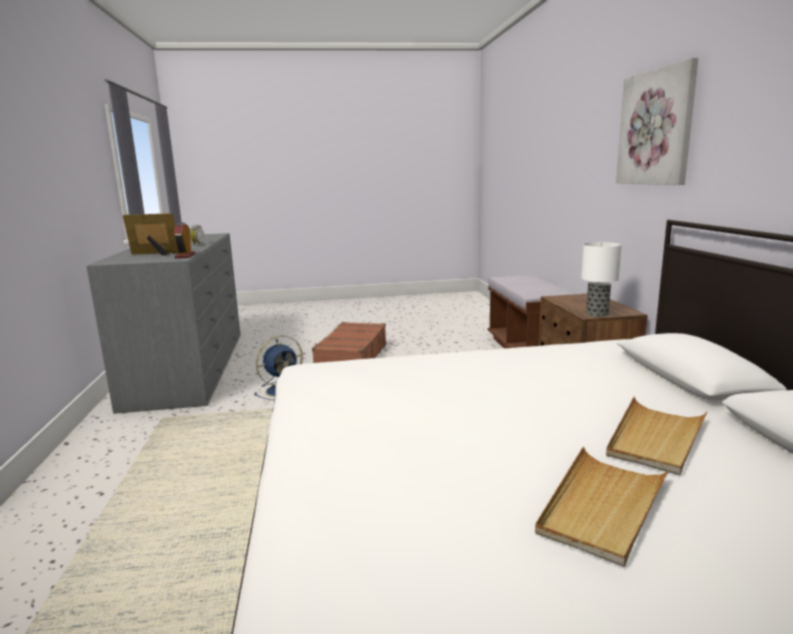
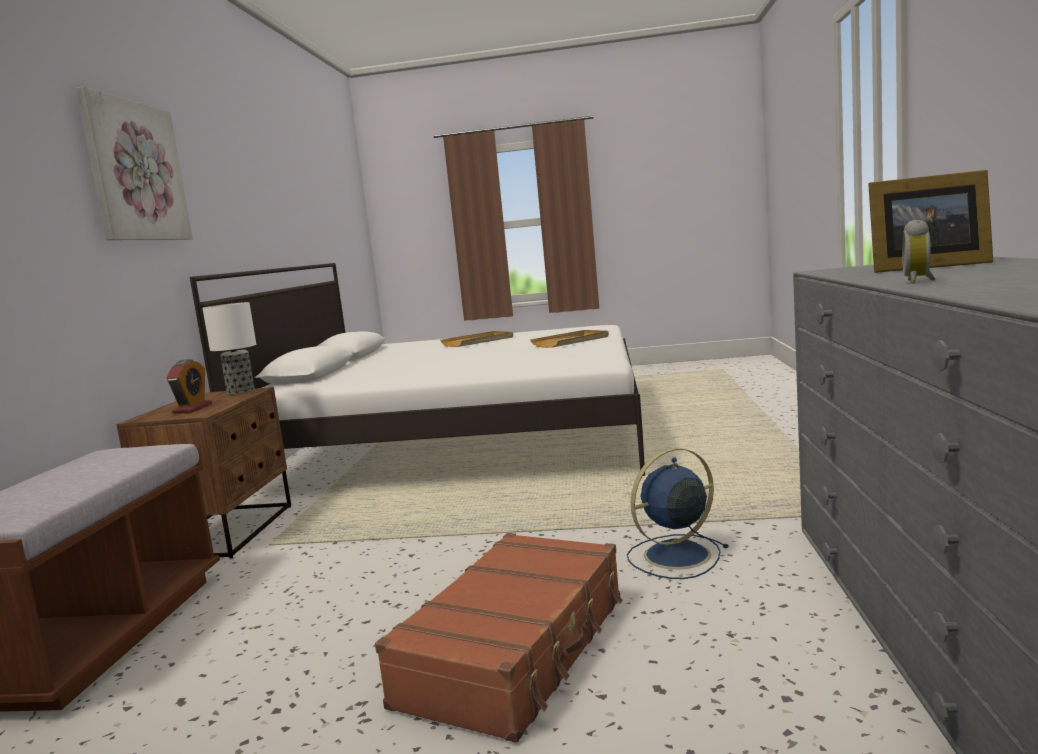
camera: 165 degrees left, 5 degrees down
(185, 256) = (827, 272): alarm clock -> alarm clock (193, 408)
(655, 438) = (413, 354): beige tray -> beige tray (571, 341)

